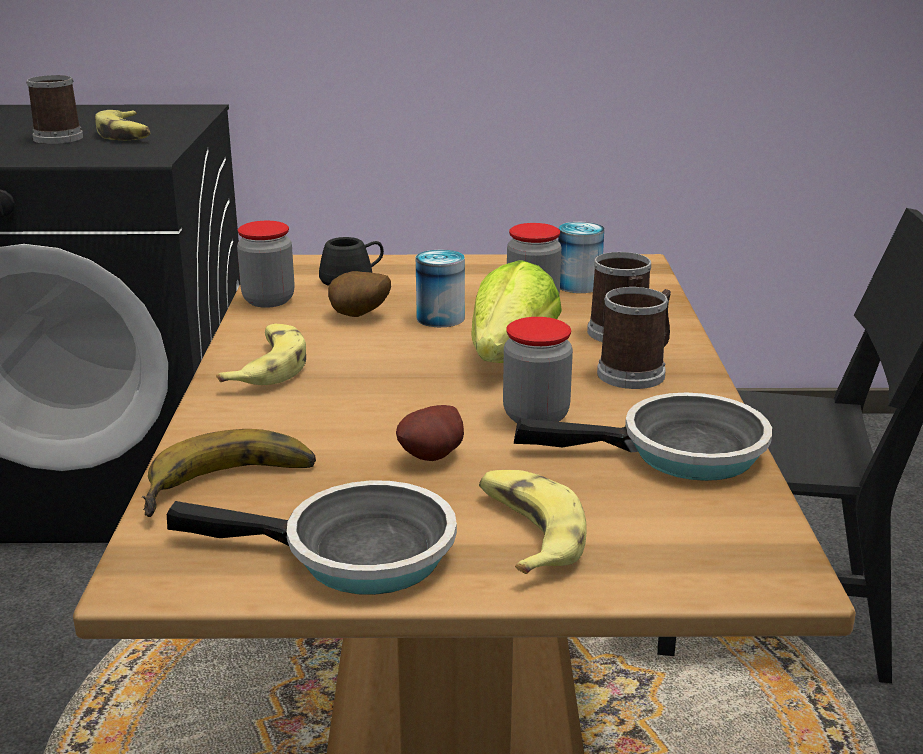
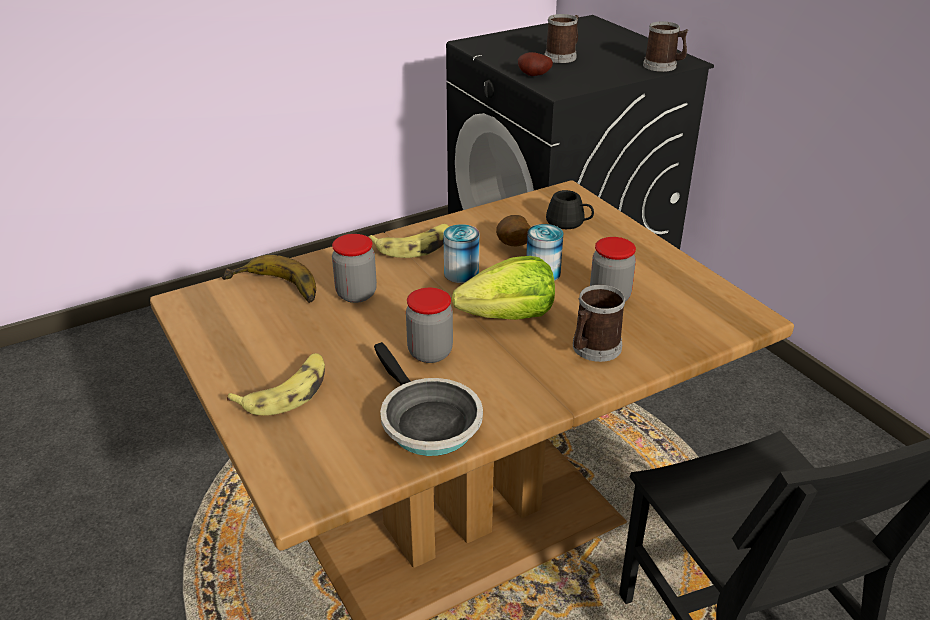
camera: 60 degrees right, 10 degrees up
(126, 135) = (594, 68): banana -> none
(268, 300) = (504, 211): jar -> jar (356, 294)
(355, 555) = (233, 347): frying pan -> none
(435, 457) = (349, 335): potato -> potato (533, 76)
(578, 285) = (667, 305): can -> can (461, 273)
(636, 372) = (535, 372): mug -> mug (663, 66)

